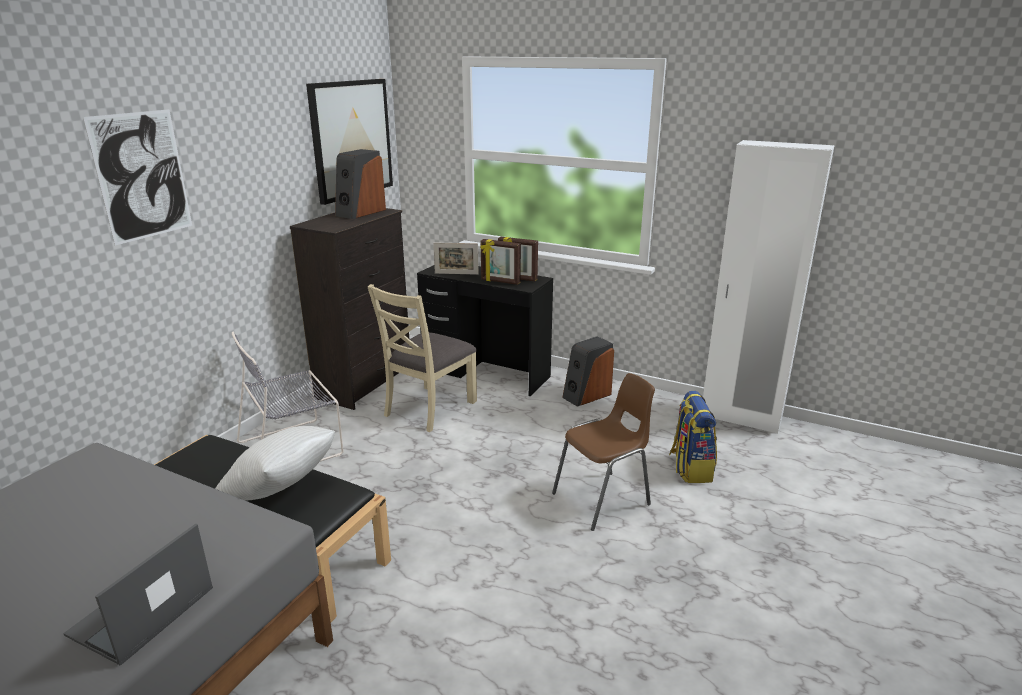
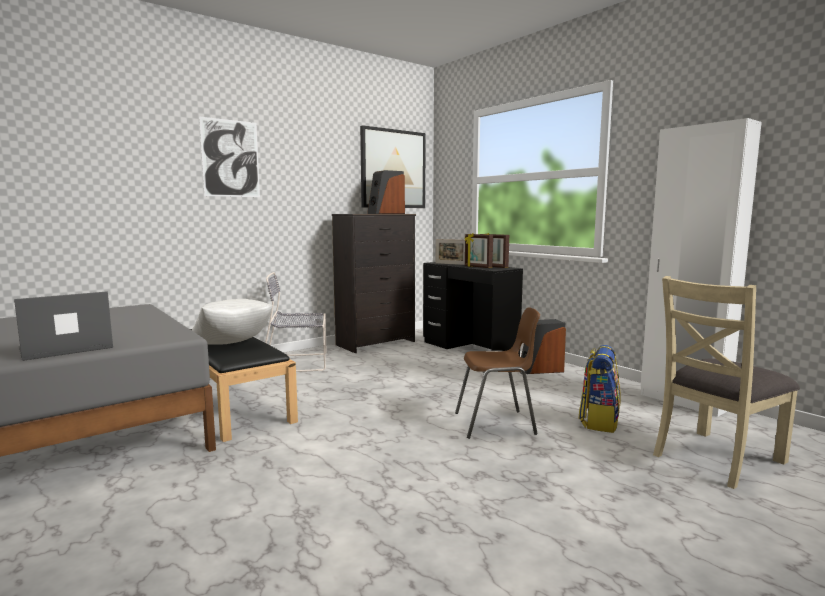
camera: 25 degrees right, 15 degrees down
(429, 408) = (407, 359): beige chair -> beige chair (716, 458)

